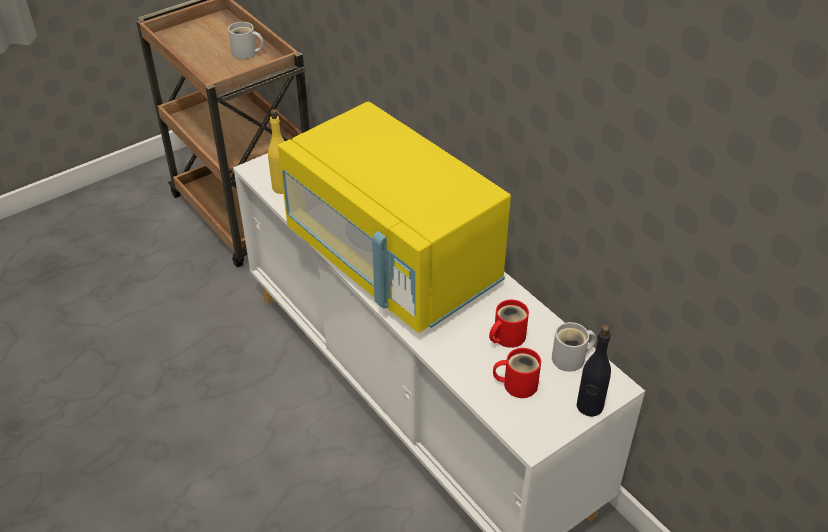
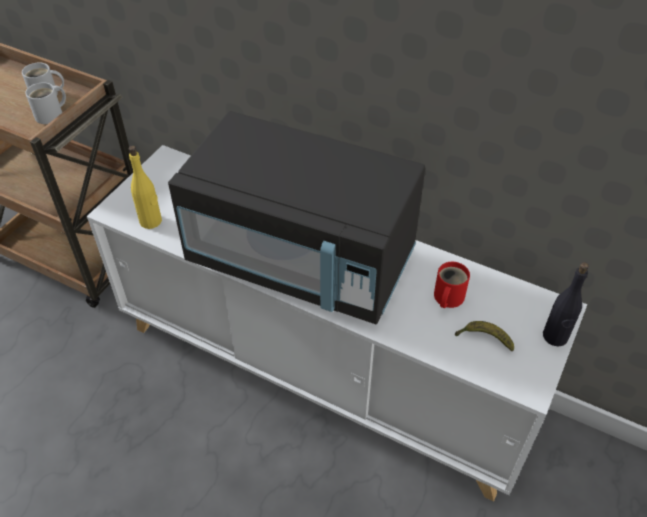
camera: 25 degrees left, 5 degrees up
(393, 261) = (302, 260): yellow microwave -> black microwave
(517, 384) = (484, 339): red mug -> banana
(571, 359) = (513, 298): white mug -> white mug (51, 115)

